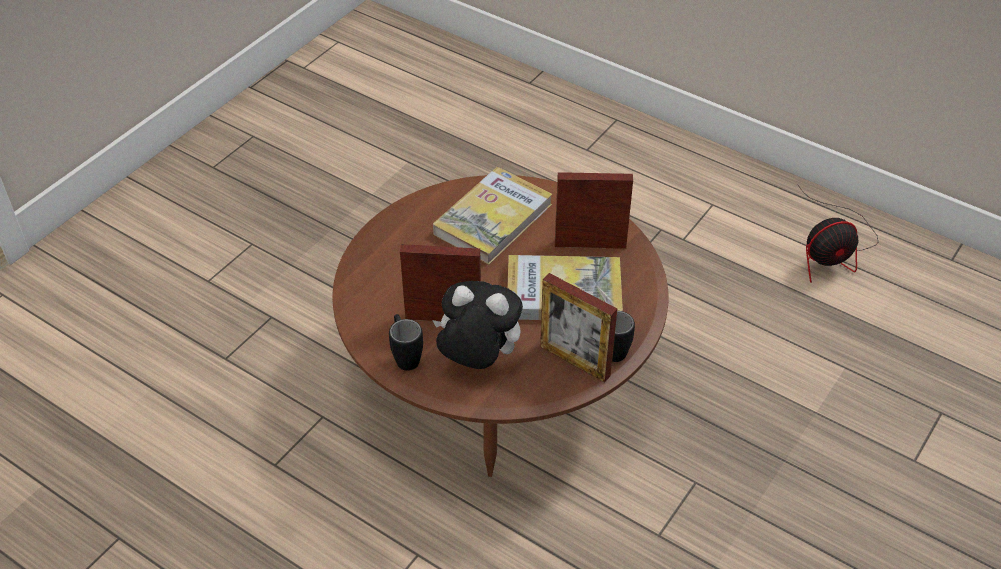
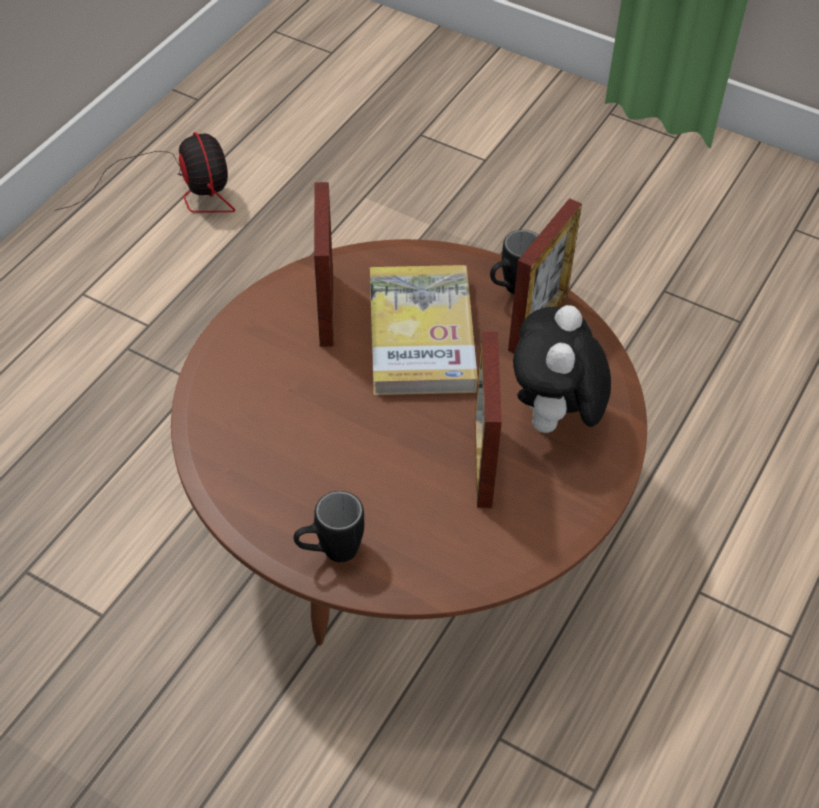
camera: 95 degrees left, 5 degrees up
(405, 356) = (561, 501): black mug -> black mug (330, 553)
(493, 219) = (277, 417): book -> none

